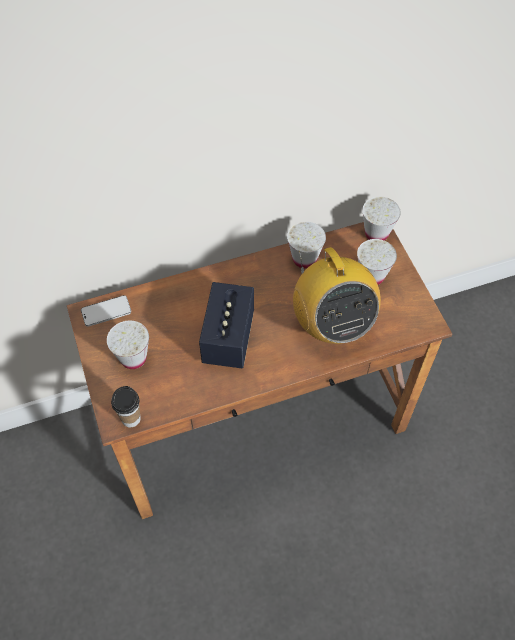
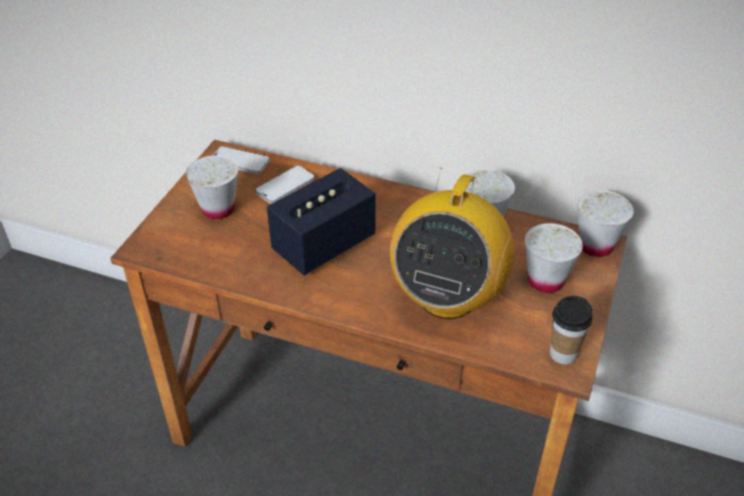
camera: 40 degrees right, 15 degrees down
(131, 418) = (157, 254): cup -> cup (563, 354)
(158, 310) = (285, 186): none -> phone

